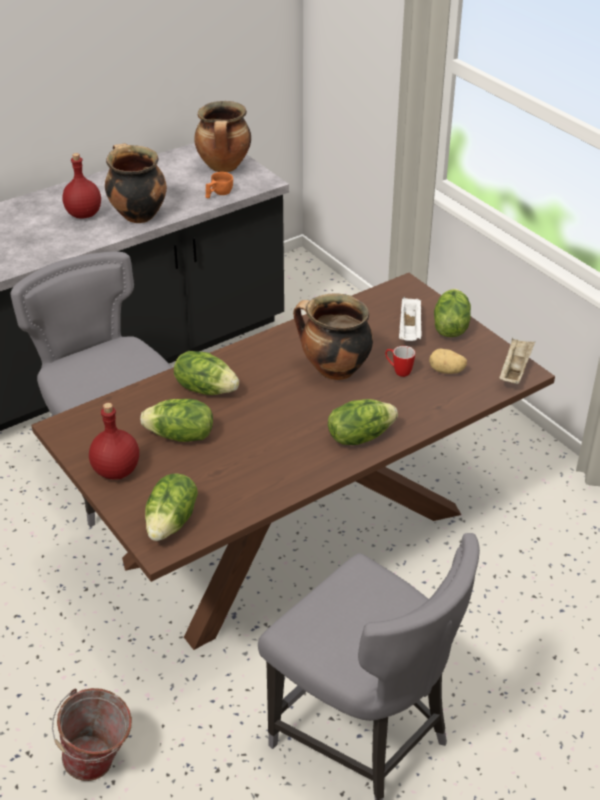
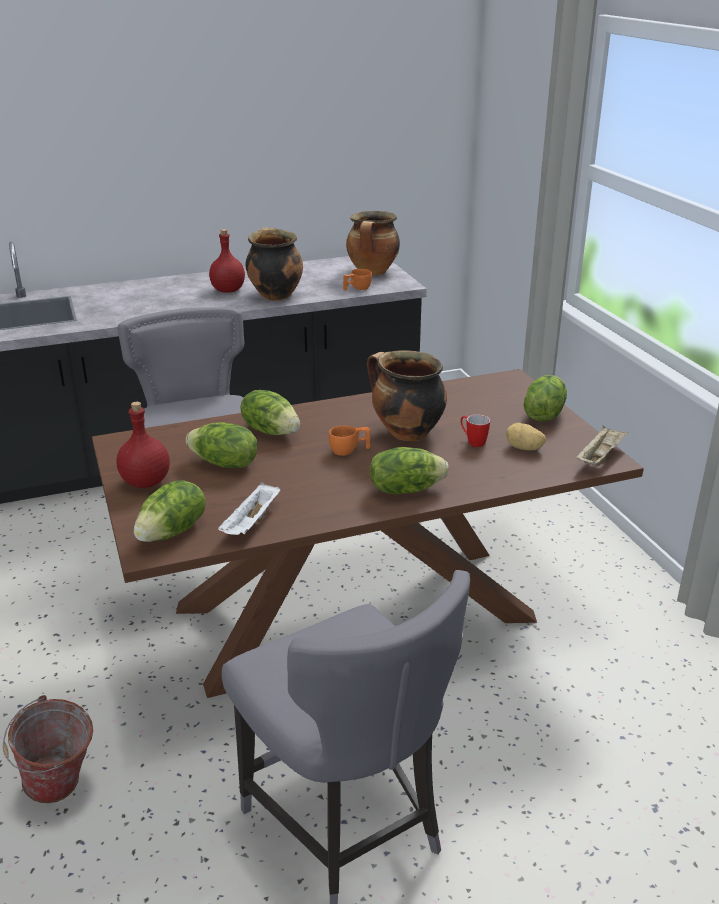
camera: 15 degrees right, 10 degrees down
(291, 400) = (349, 451): none -> orange cup
(410, 330) = (500, 411): white tray -> white tray (252, 523)

